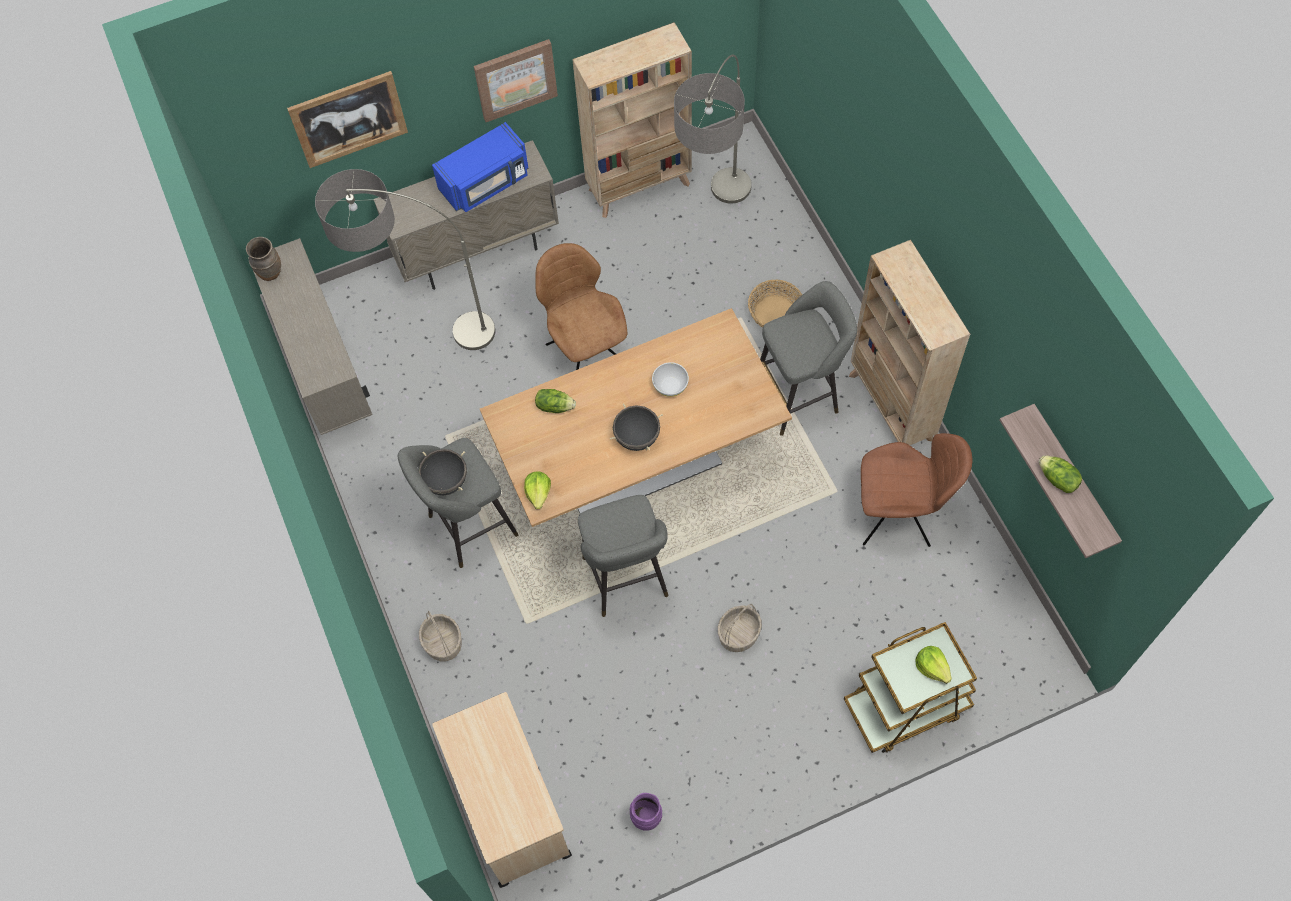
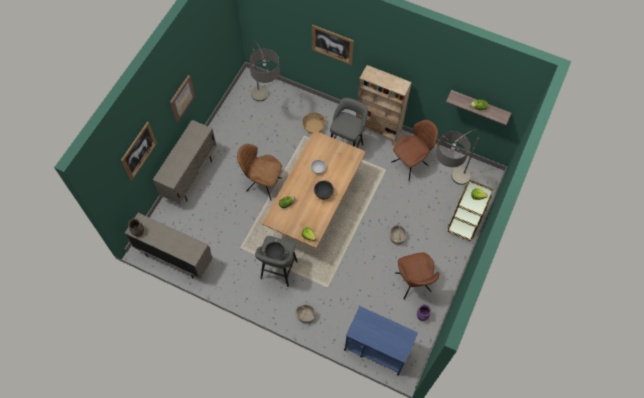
camera: 45 degrees left, 0 degrees up
(423, 332) = (197, 219): floor lamp -> floor lamp (444, 189)
(486, 183) = (189, 145): blue microwave -> none
(509, 805) = (377, 348): beige cart -> blue cart
(627, 581) = (347, 248): grey stool -> none
(640, 187) = (228, 115): beige bookcase -> none
(687, 744) = (413, 283): none -> brown chair
(874, 156) = (332, 44): none -> picture

